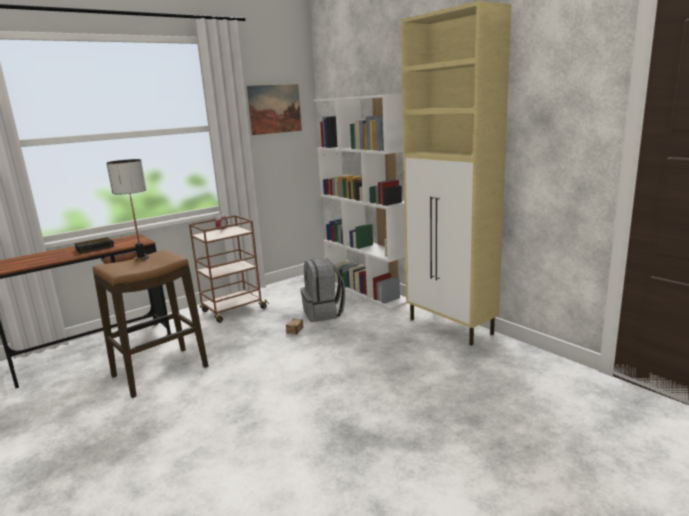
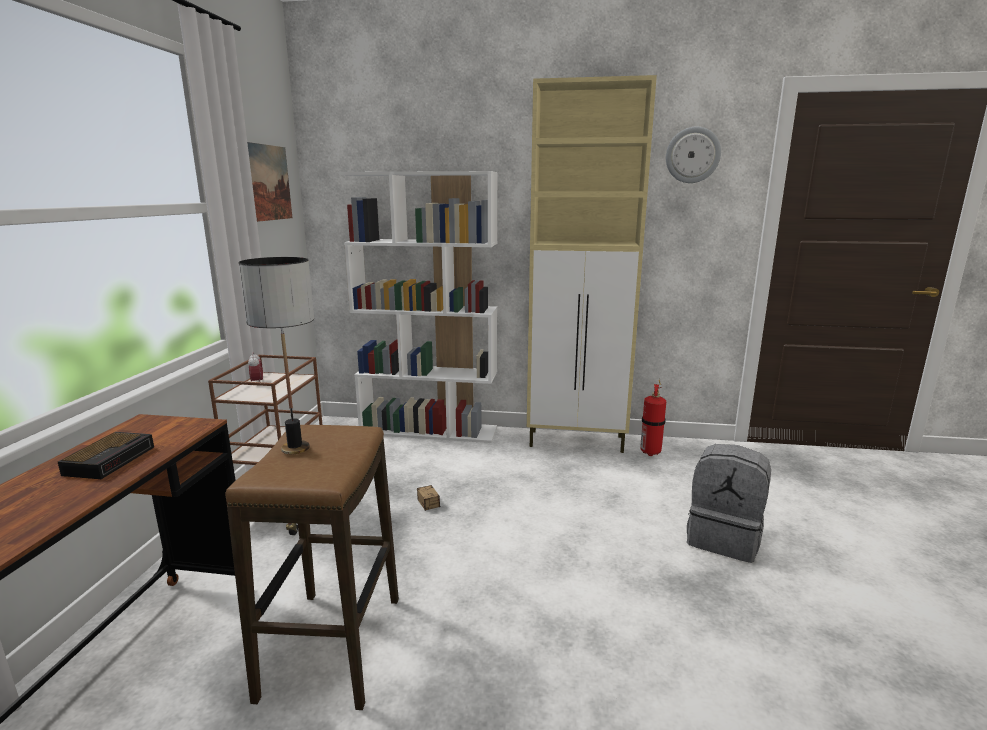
camera: 45 degrees left, 0 degrees up
(324, 313) = (425, 470): grey backpack -> grey backpack (724, 538)
(495, 352) = (650, 452): none -> fire extinguisher
(552, 67) = (692, 155): none -> wall clock

